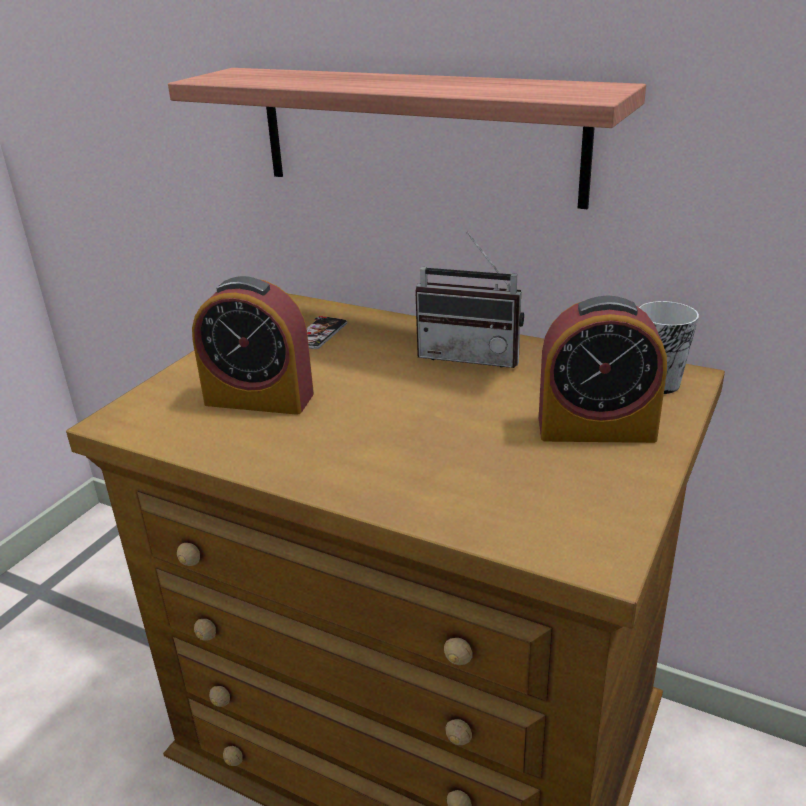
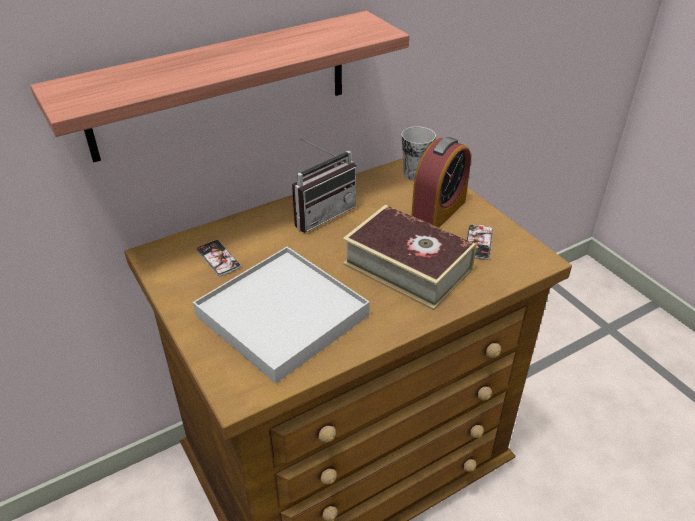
camera: 60 degrees left, 10 degrees up
(259, 399) = (282, 315): alarm clock -> white tray
(436, 446) = (407, 267): none -> book
(566, 485) = (478, 243): none -> phone

